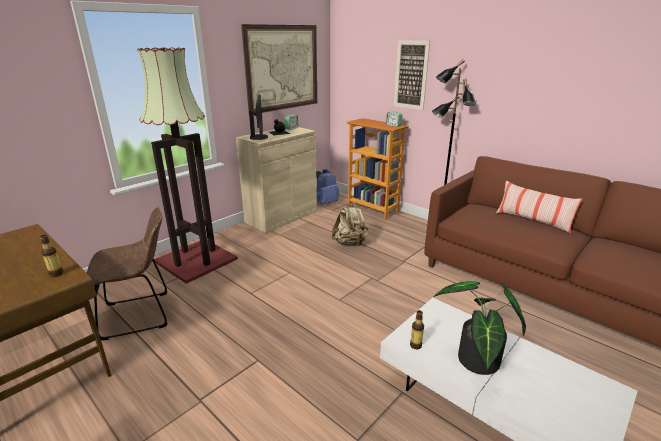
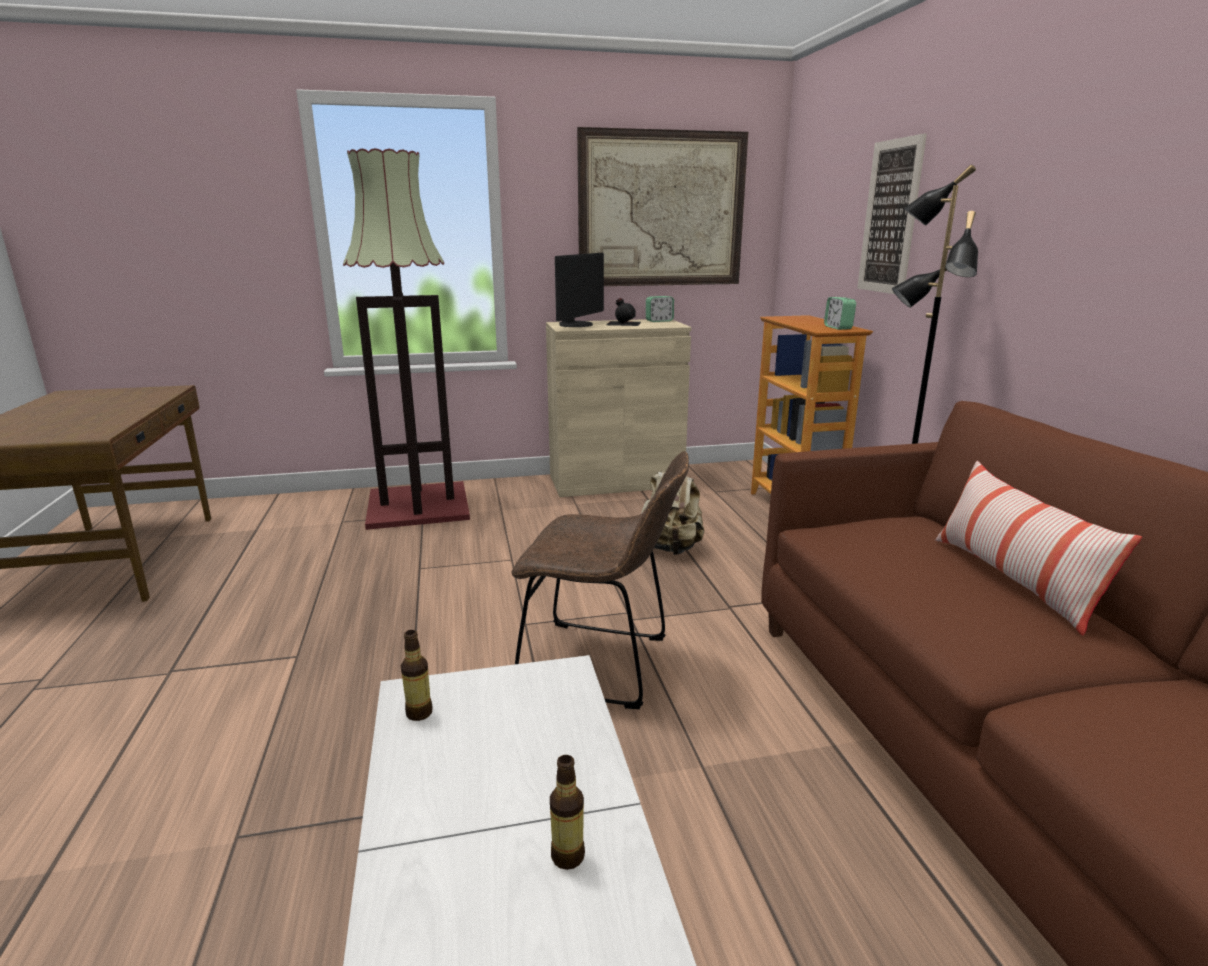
camera: 35 degrees right, 5 degrees down
(56, 274) = (95, 429): bottle -> bottle (567, 856)
(141, 314) = (269, 547): brown chair -> brown chair (603, 665)
(325, 203) = (718, 478): blue backpack -> none
(475, 363) = (463, 796): potted plant -> none

